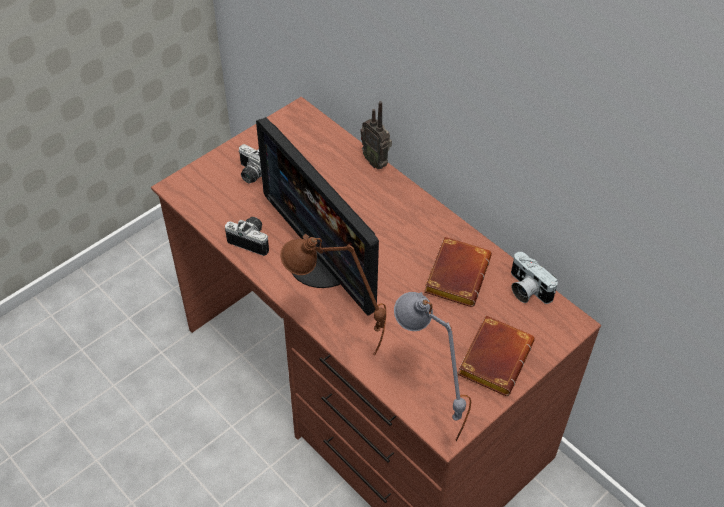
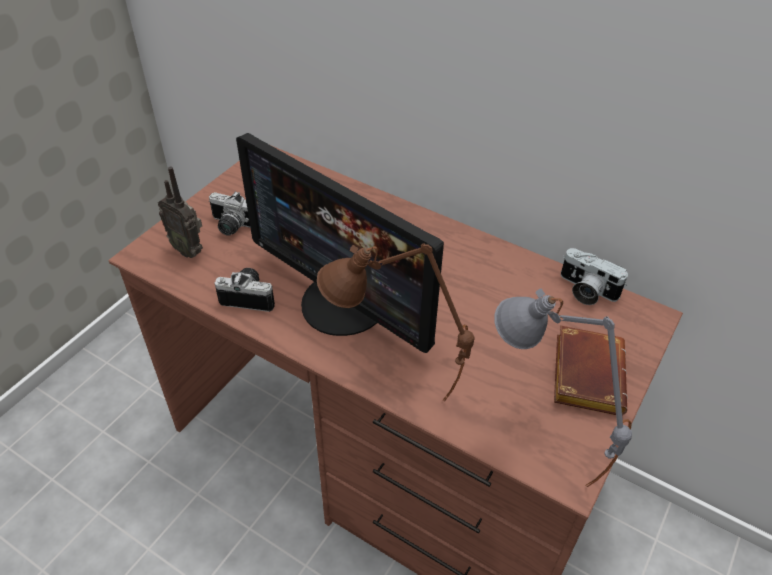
camera: 15 degrees left, 5 degrees down
(376, 161) = (368, 190): radio -> radio (189, 250)
(455, 274) = (501, 289): brown book -> none

